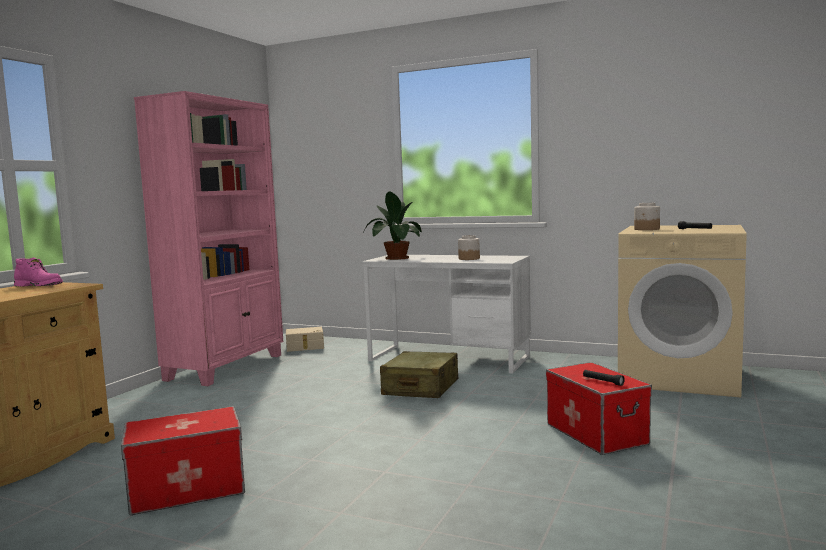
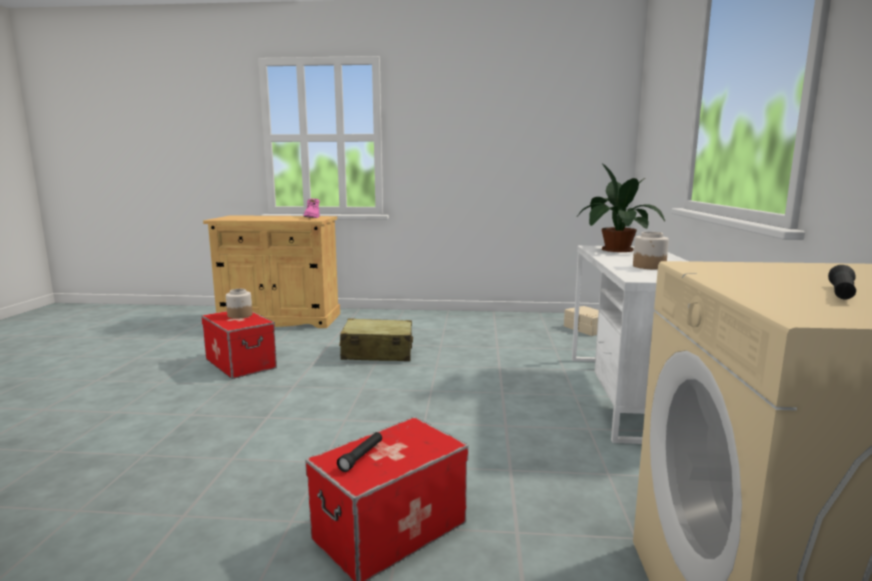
camera: 70 degrees right, 5 degrees up
(227, 367) = (496, 319): pink bookcase -> none
(420, 388) = (499, 397): beige suitcase -> beige suitcase (377, 353)
(647, 229) = (784, 270): jar -> jar (239, 315)

